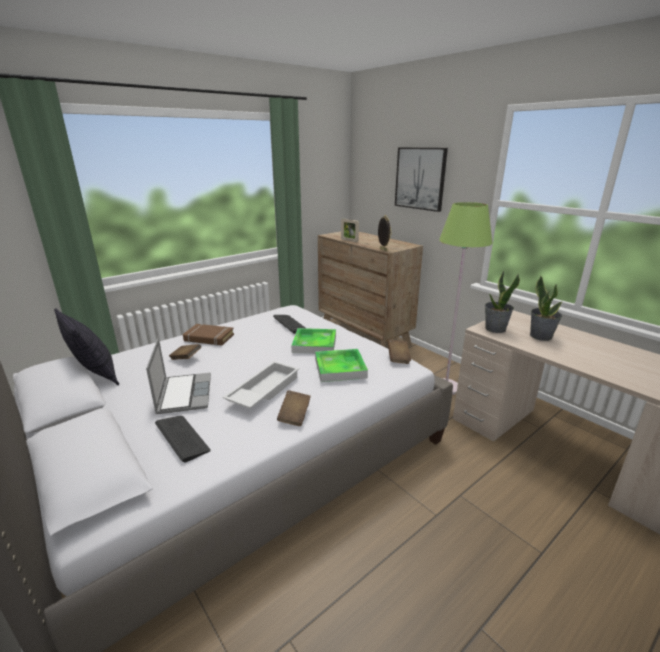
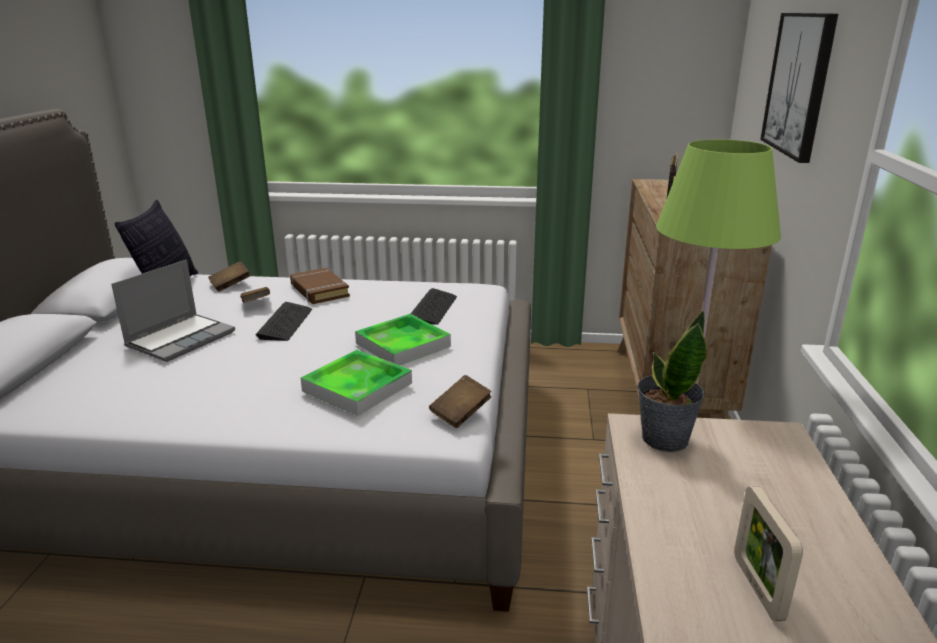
camera: 45 degrees right, 0 degrees up
(182, 438) = (97, 379): keyboard -> keyboard (285, 323)
(263, 390) = (238, 370): white tray -> none
(294, 416) = (205, 413): brown book -> brown book (230, 285)
(349, 240) = (656, 197): picture frame -> picture frame (757, 588)
(541, 336) = (729, 497): potted plant -> none

